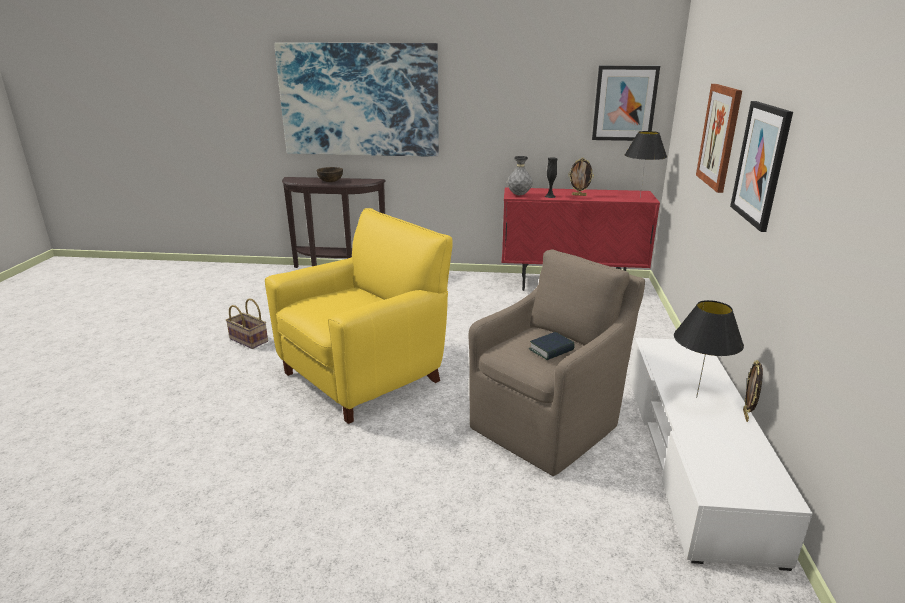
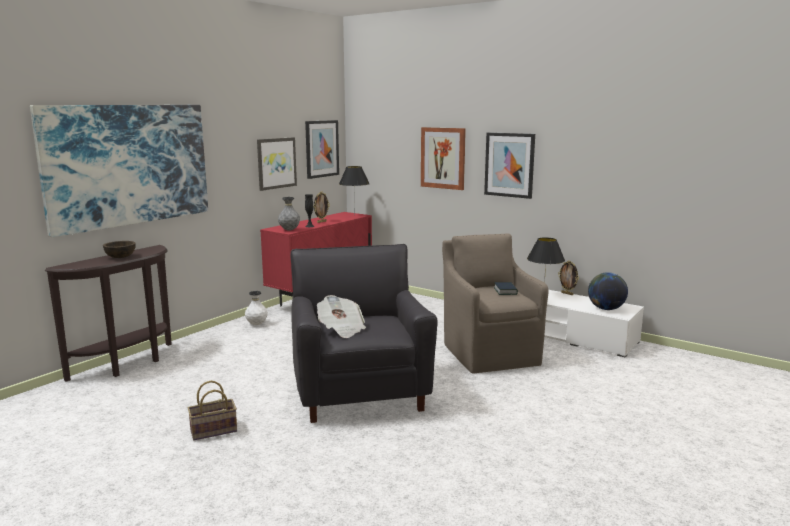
camera: 60 degrees left, 10 degrees down
(322, 300) = (341, 329): none -> newspaper
(365, 376) = (360, 392): yellow armchair -> black armchair
(465, 283) = (256, 324): none -> white vase
(542, 115) = (276, 163): none -> picture
(725, 468) = (606, 309): none -> globe

